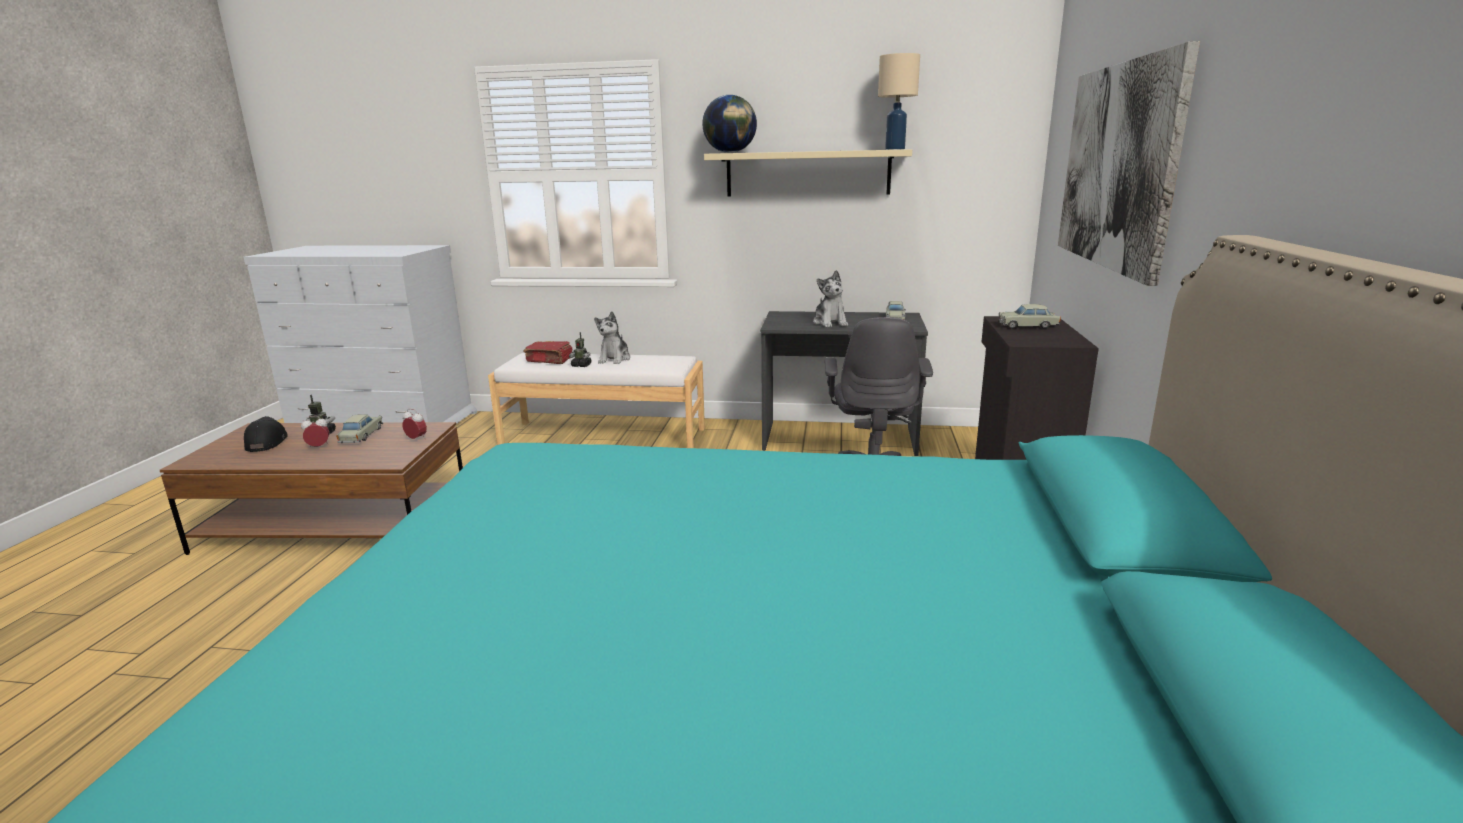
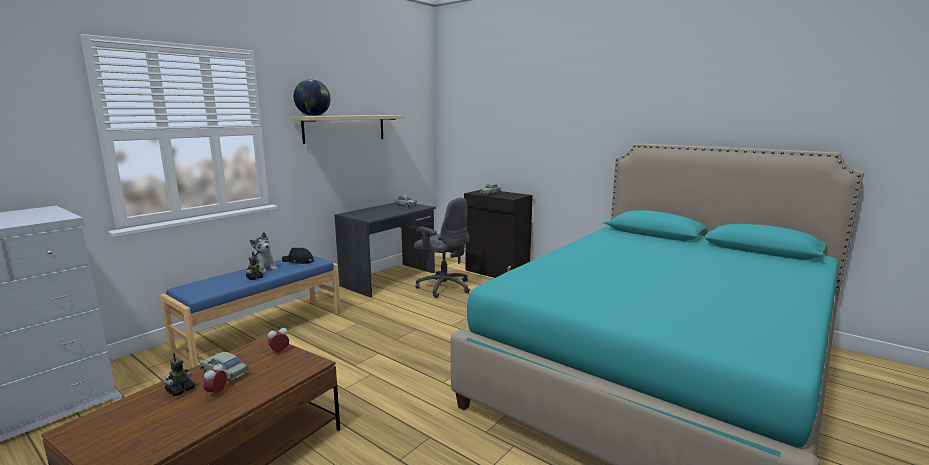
camera: 60 degrees left, 5 degrees down
(267, 442) = (145, 420): black cap -> black cap (298, 261)
(550, 360) = (217, 283): red book -> none
(603, 436) = (262, 330): white bench -> blue bench
(830, 323) = (386, 212): plush toy -> none
(895, 149) = (392, 114): beige table lamp -> none
(1117, 166) = (523, 123): picture -> none

